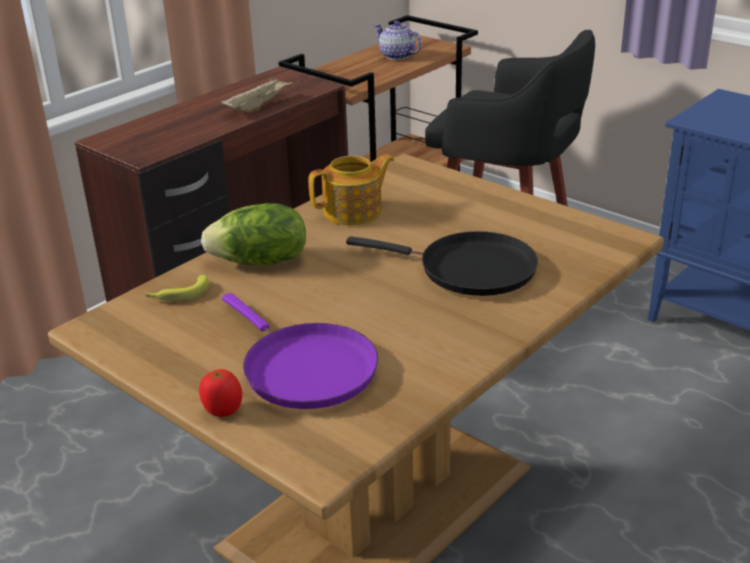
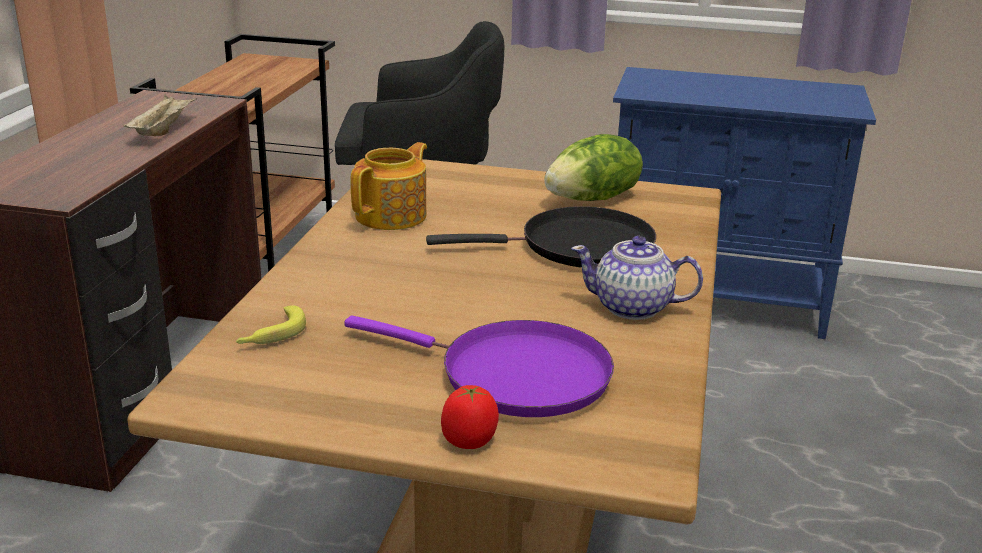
camera: 30 degrees left, 5 degrees down
(260, 262) = (338, 282): lettuce -> lettuce (593, 199)
(397, 56) = (255, 75): teapot -> teapot (633, 308)

